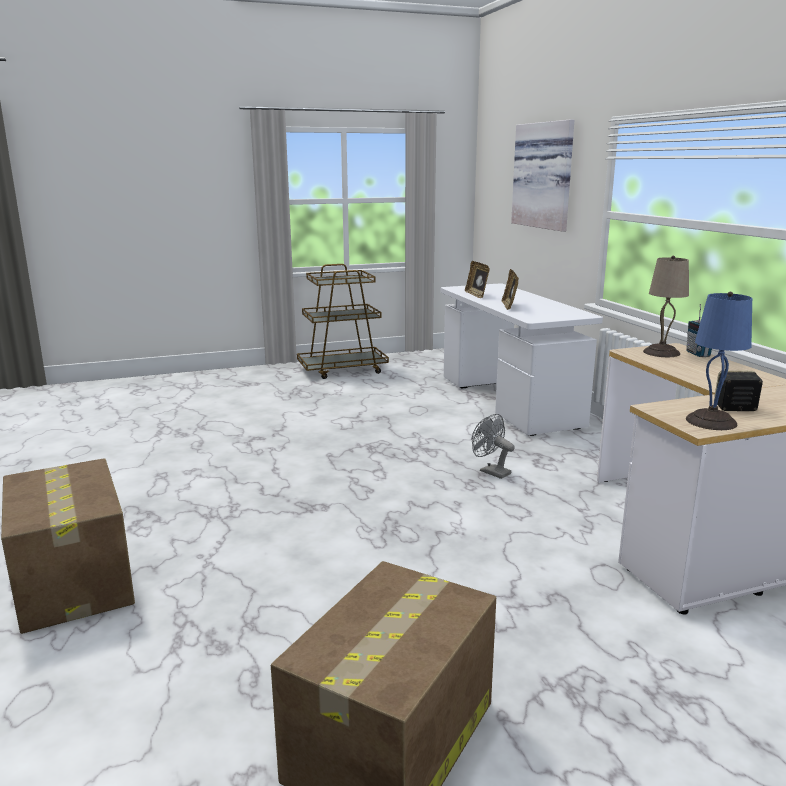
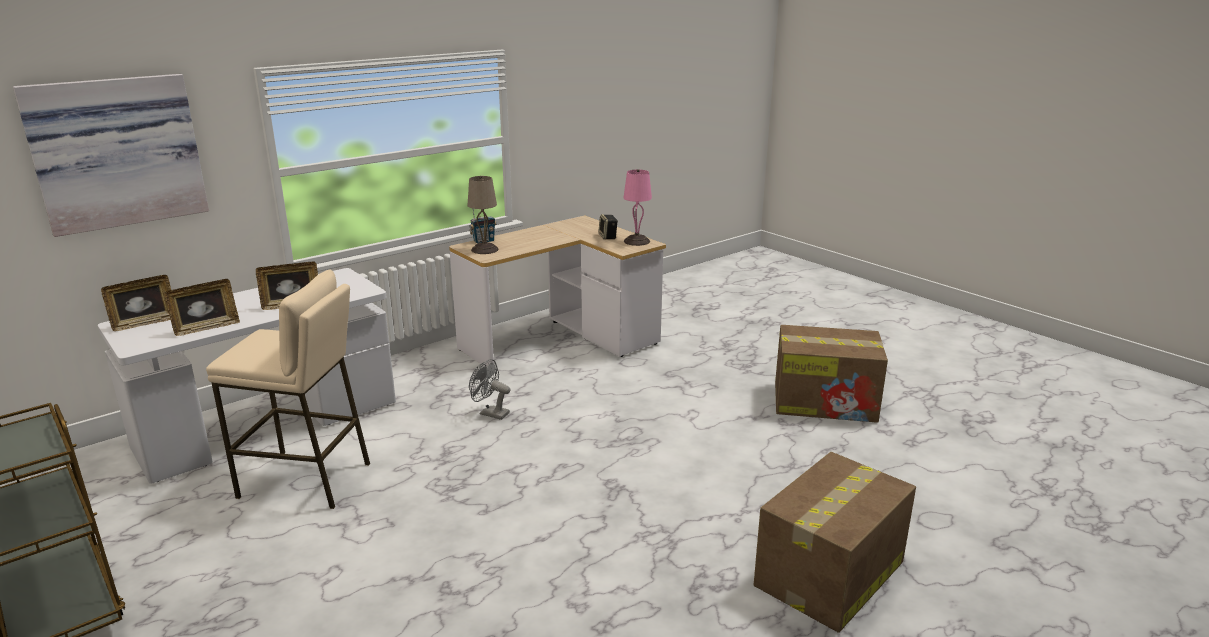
camera: 110 degrees left, 5 degrees up
(420, 409) = (306, 480): none -> beige stool
(491, 471) = (490, 413): grey fan -> grey fan turned 90 degrees clockwise
(494, 288) = (145, 323): none -> picture frame
(710, 421) = (636, 241): blue table lamp -> pink table lamp

